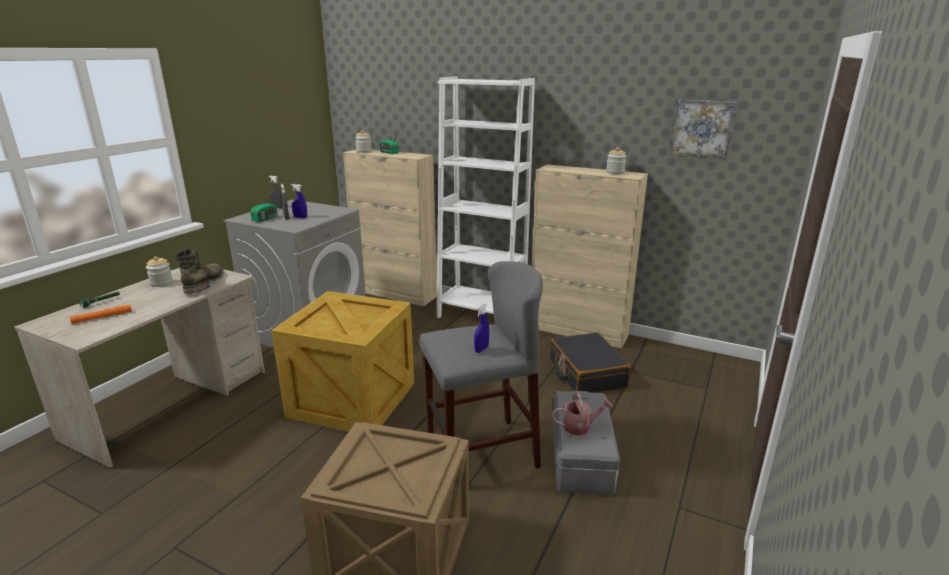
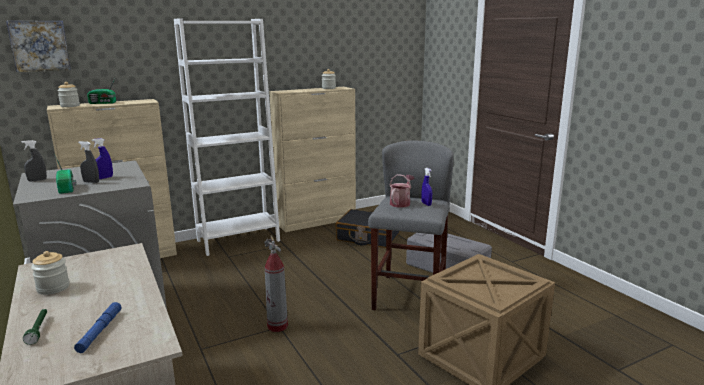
camera: 55 degrees left, 5 degrees down
(102, 317) = (100, 331): orange flashlight -> blue flashlight
(205, 283) = (111, 265): green boot -> none
(353, 400) = (277, 326): crate -> fire extinguisher
(580, 427) = (454, 243): watering can -> watering can (401, 203)
(702, 128) = (371, 51): picture -> picture (39, 46)

